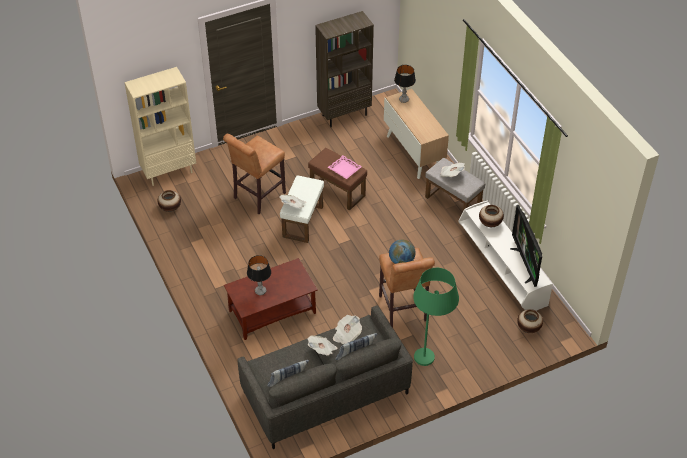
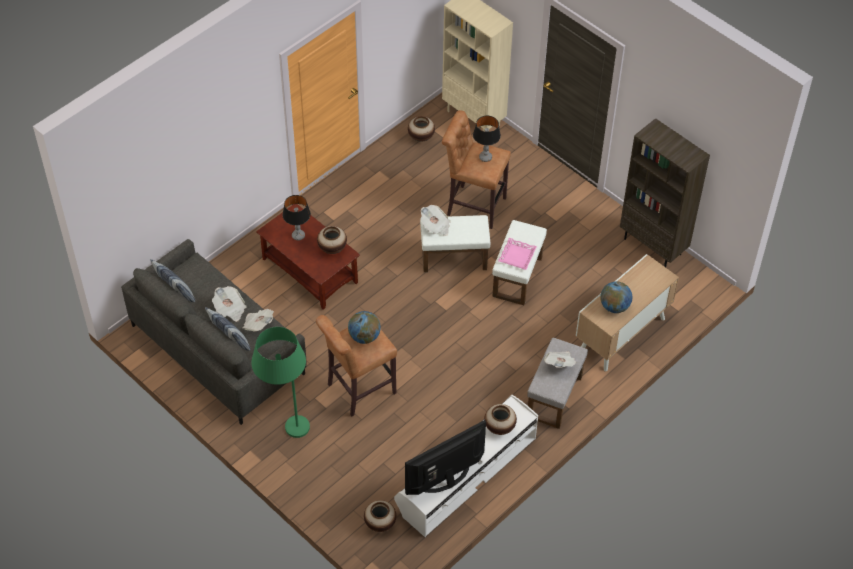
camera: 70 degrees right, 5 degrees up
(284, 273) = (332, 248): none -> vase
(336, 191) = (517, 276): brown ottoman -> white ottoman
(404, 100) = (652, 274): table lamp -> table lamp (485, 157)
(423, 126) = (614, 306): none -> globe

